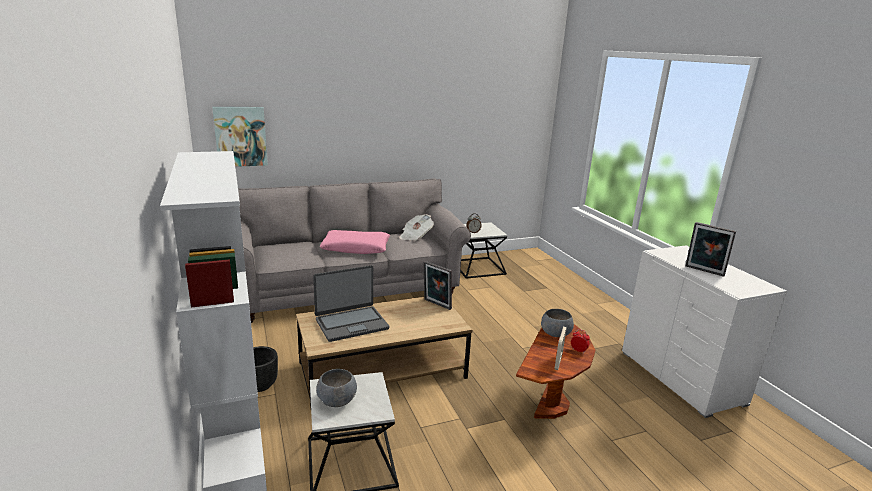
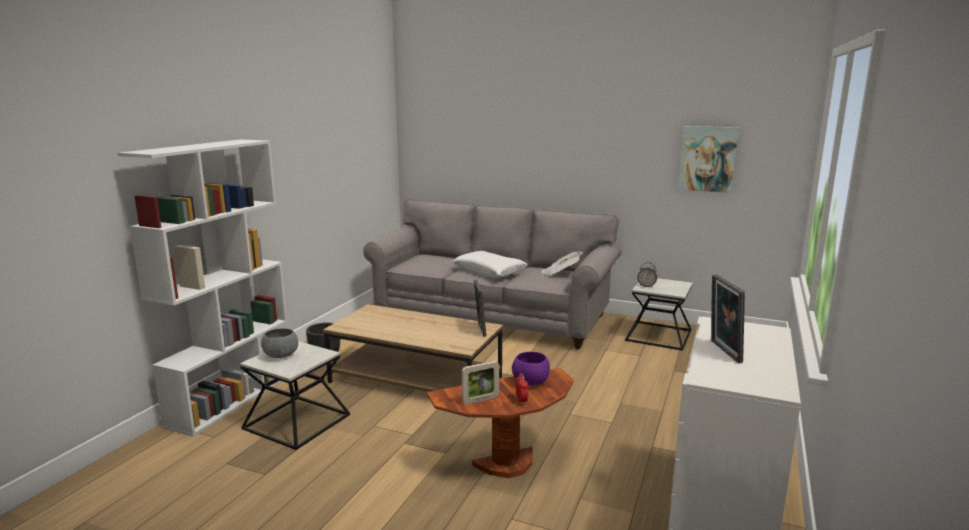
camera: 45 degrees right, 5 degrees down
(240, 136) = (433, 154): picture -> picture (708, 159)
(351, 324) = (388, 321): laptop -> none
(356, 248) = (489, 271): pink pillow -> white pillow
(555, 333) = (530, 381): grey bowl -> purple bowl

